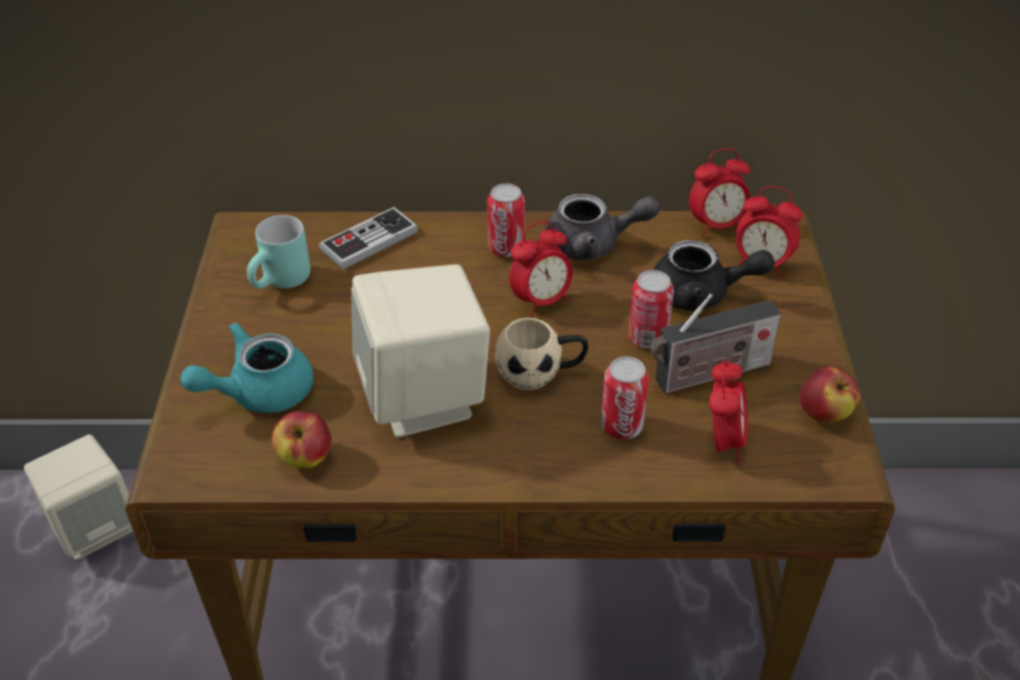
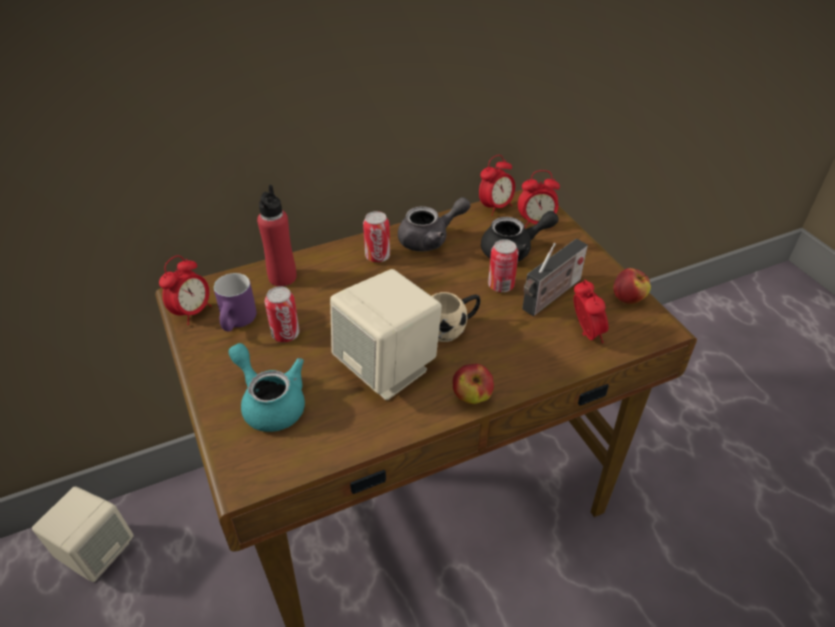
camera: 25 degrees left, 0 degrees up
(258, 392) = (270, 402): turquoise teapot -> turquoise teapot turned 105 degrees clockwise
(283, 284) = (239, 323): turquoise mug -> purple mug
(305, 458) = (333, 436): apple -> apple (471, 397)
(369, 241) = (282, 277): game controller -> red bottle
(541, 301) = (421, 283): alarm clock -> alarm clock (192, 312)
(622, 426) = (522, 344): can -> can (285, 334)

